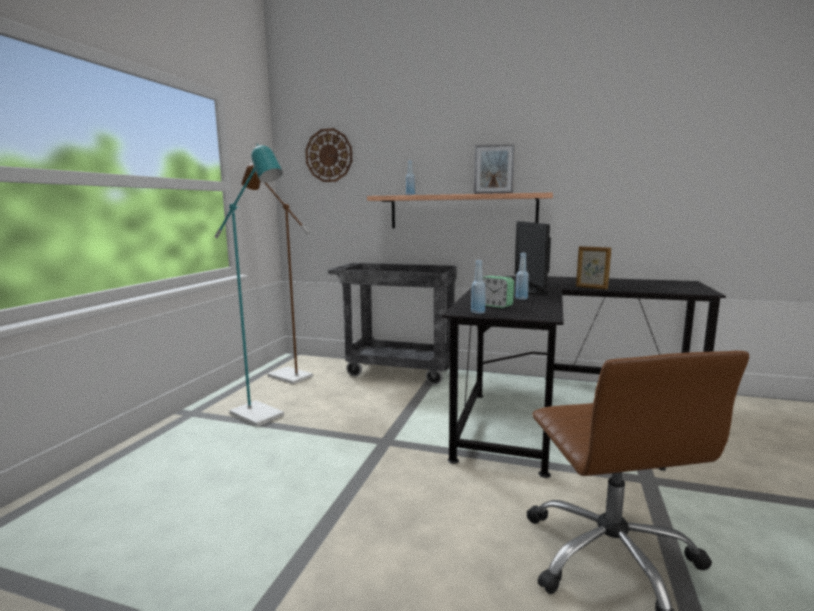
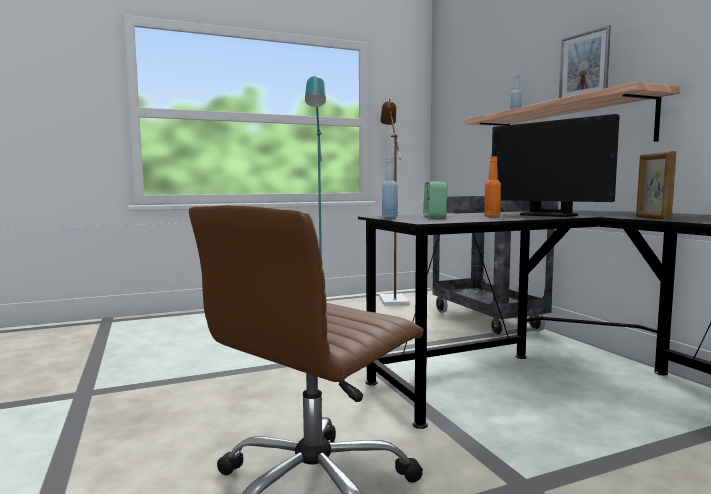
camera: 50 degrees right, 5 degrees down
(329, 155) = (464, 85): wall clock -> none
(521, 299) = (492, 216): blue bottle -> orange bottle
(531, 291) = (548, 215): monitor -> monitor turned 90 degrees counterclockwise

